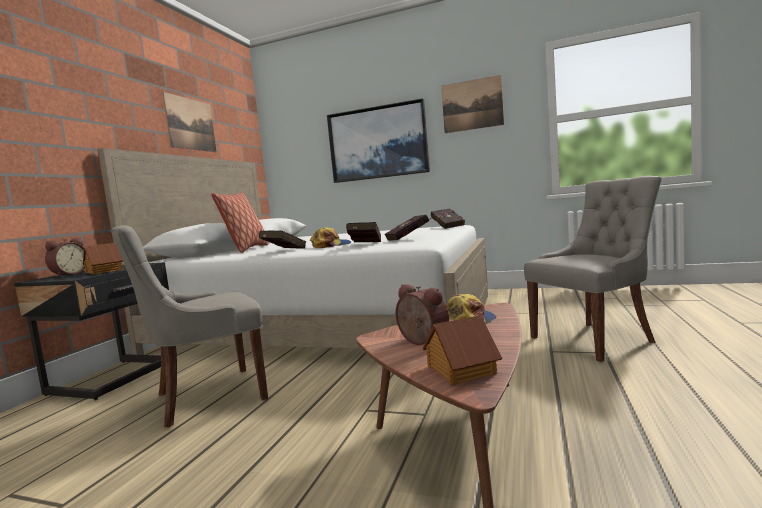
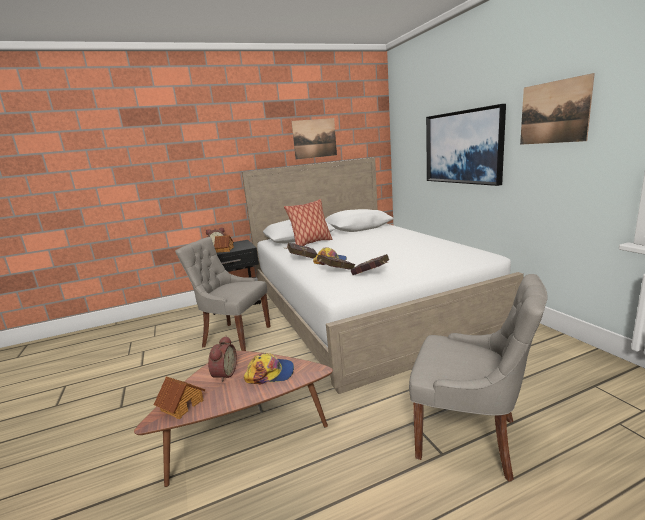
camera: 50 degrees right, 10 degrees up
(447, 227) = (468, 257): red book -> none

